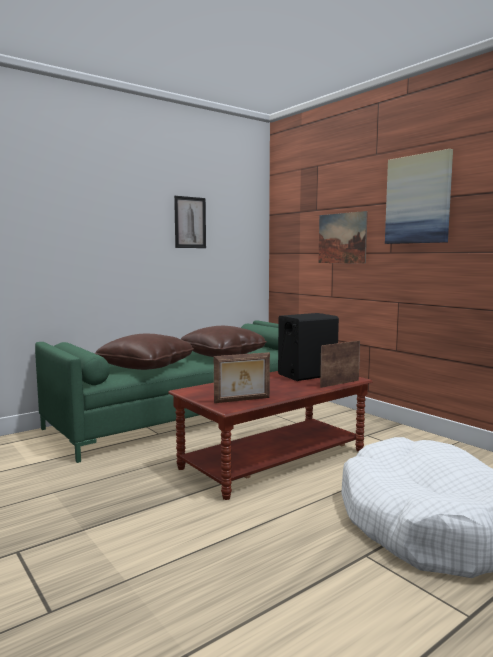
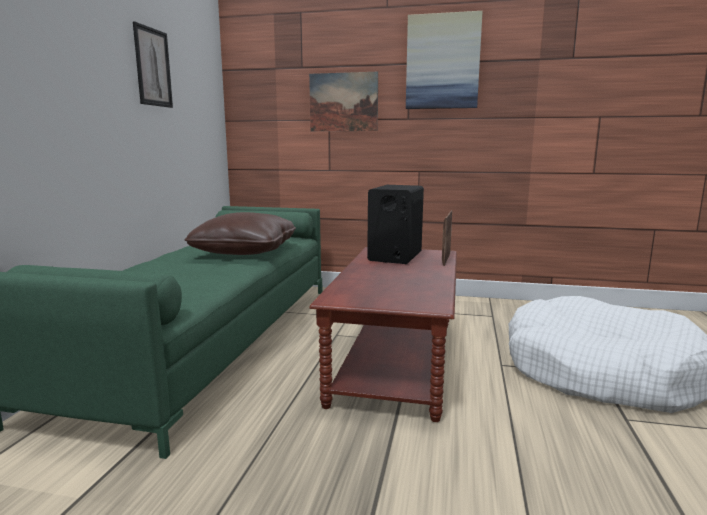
camera: 40 degrees left, 5 degrees up
(146, 366) = (184, 282): brown pillow -> none
(242, 400) = (423, 295): picture frame -> none

